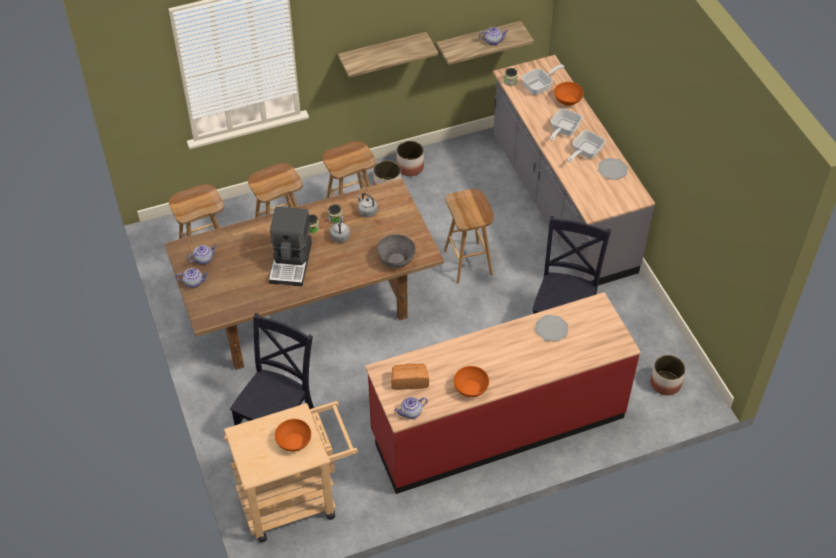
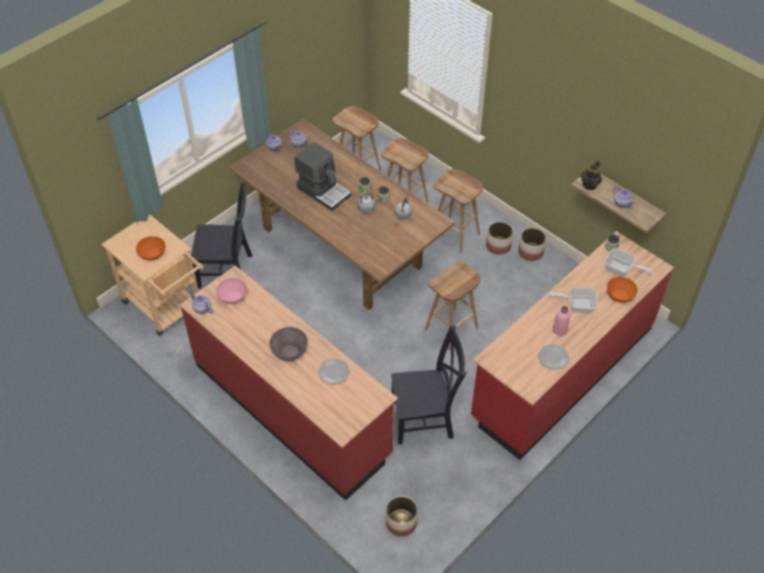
camera: 65 degrees right, 0 degrees up
(291, 262) = (324, 191): coffee machine -> coffee machine turned 120 degrees counterclockwise
(382, 53) = (547, 139): shelf -> none
(396, 260) = (362, 250): grey bowl -> grey bowl (289, 352)
(409, 381) = (232, 297): bread -> pink bowl
(458, 51) = (589, 185): none -> teapot
(471, 388) = (243, 338): orange bowl -> none
(561, 205) = (562, 372): grey counter -> red counter
(584, 153) = (559, 330): frying pan -> pink bottle

